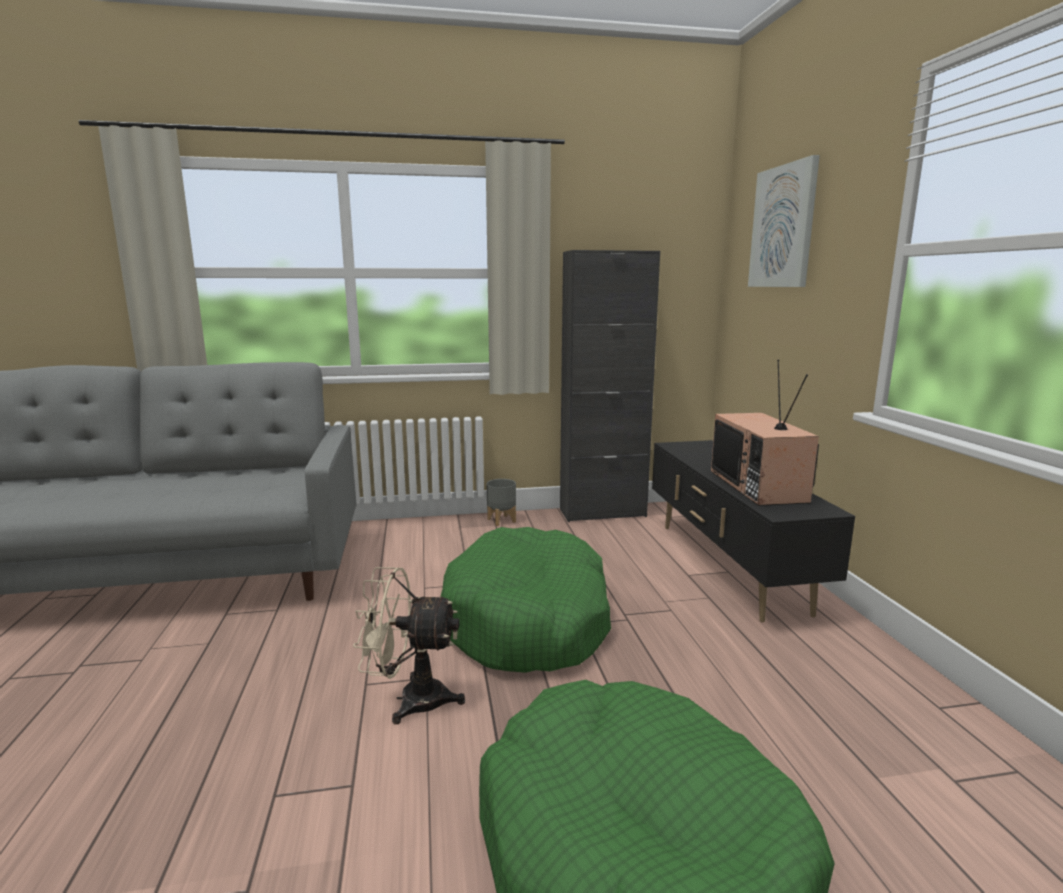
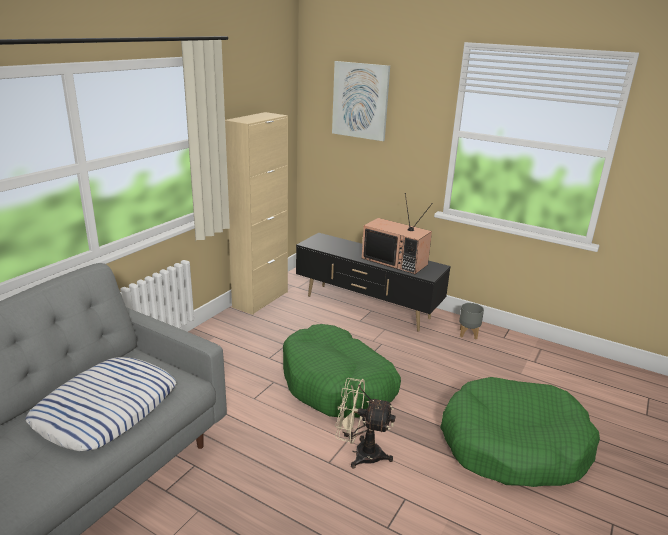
camera: 50 degrees left, 10 degrees up
(203, 489) = (106, 409): none -> pillow
(410, 700) = (360, 453): beige fan -> beige fan turned 60 degrees clockwise
(501, 520) = (211, 331): grey planter -> grey planter (468, 334)
(602, 513) = (260, 299): black cabinet -> beige cabinet

